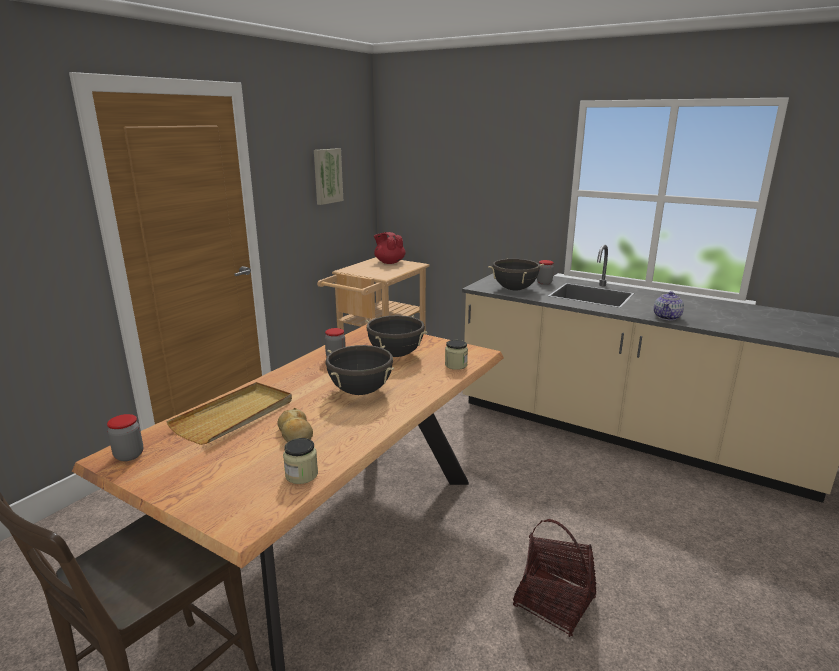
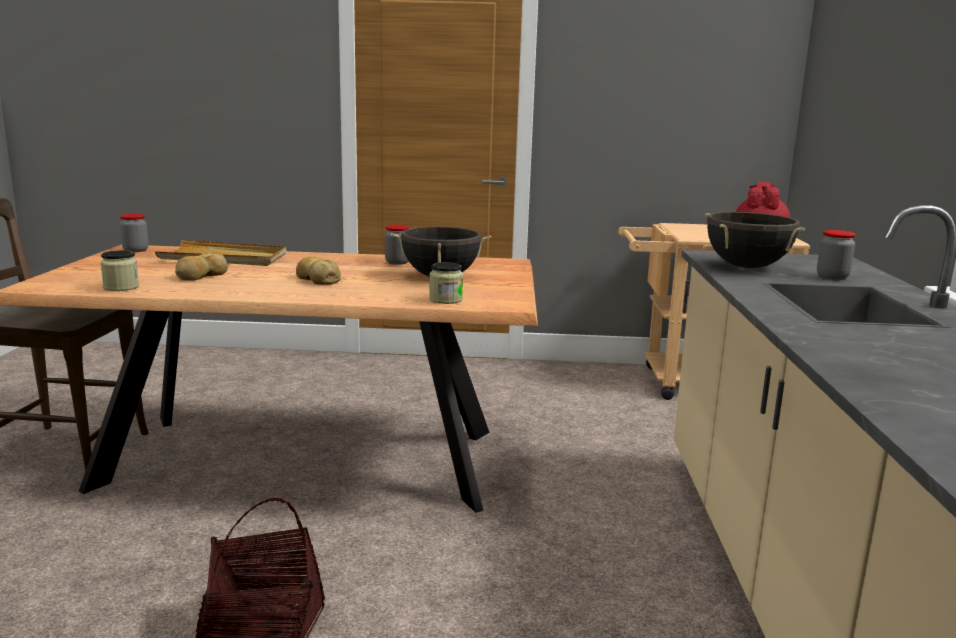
camera: 60 degrees right, 5 degrees down
(327, 176) = (678, 83): picture -> none
(361, 391) = (318, 279): black cooking pot -> bread
(667, 317) = (839, 353): teapot -> none

